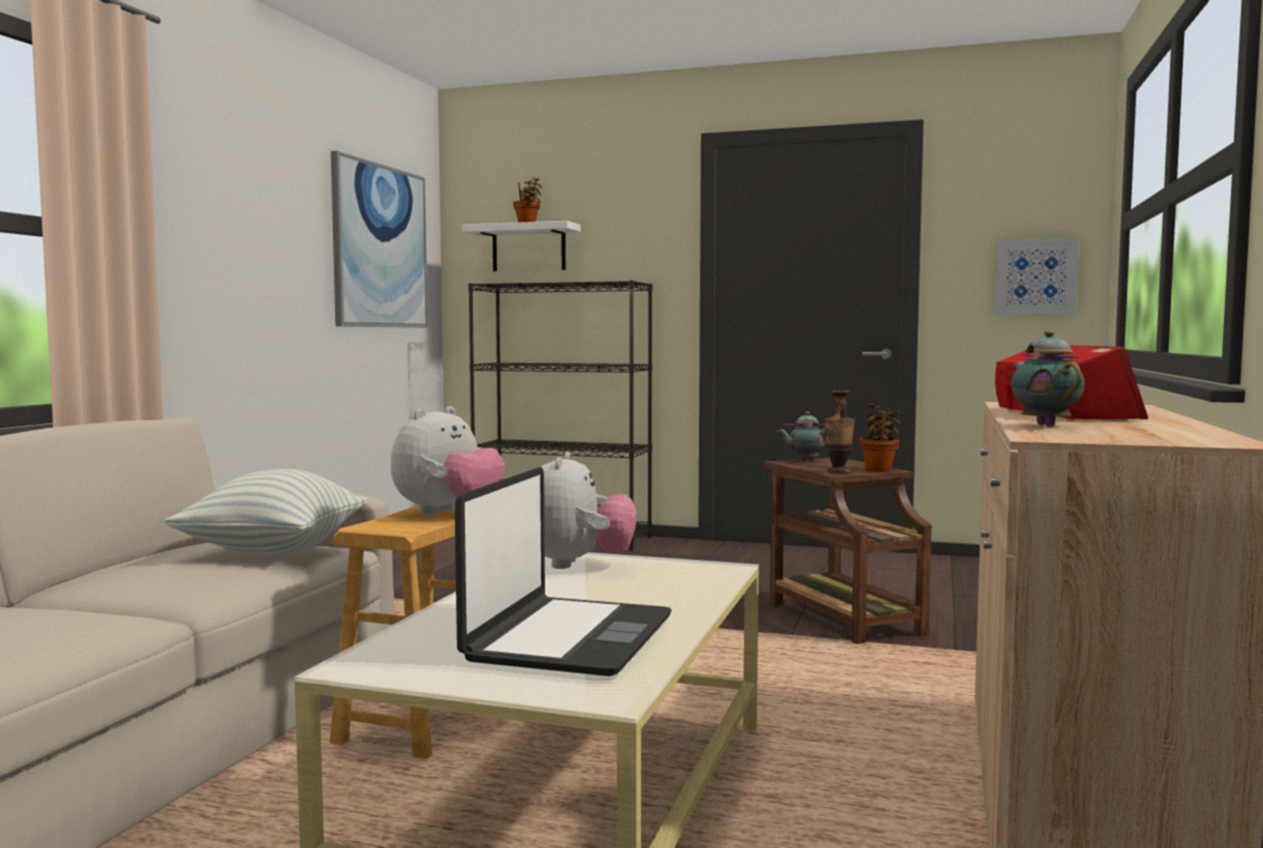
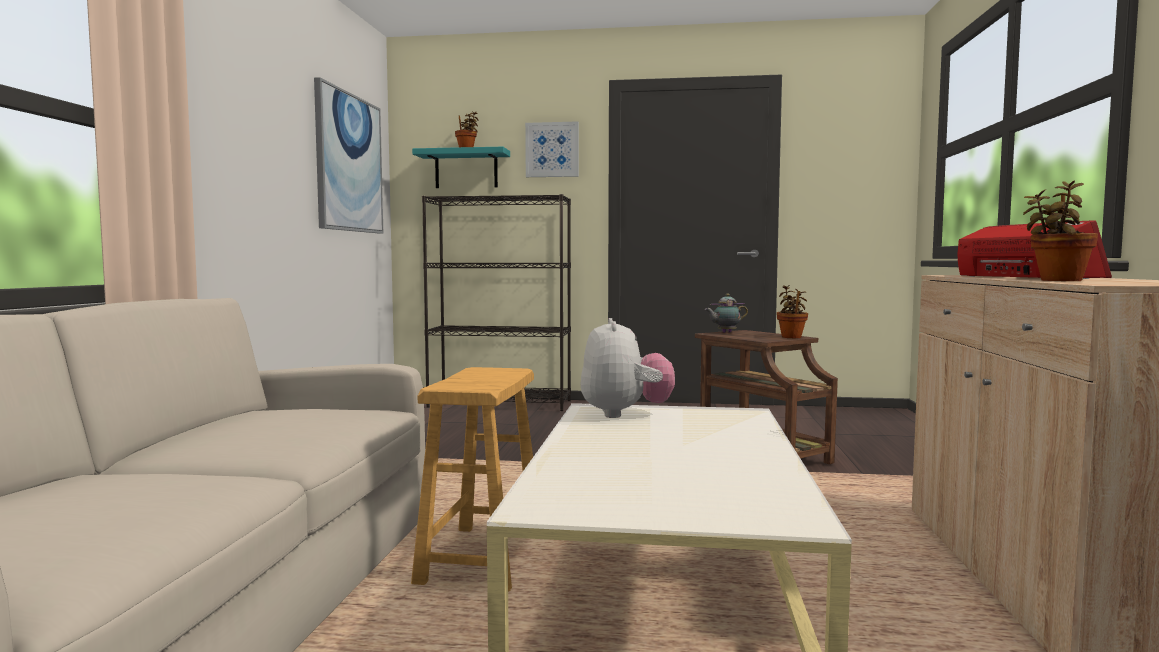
camera: 10 degrees left, 0 degrees up
(273, 551) = (332, 414): pillow -> none
(447, 513) = (500, 374): plush toy -> none
(529, 248) = (466, 169): white shelf -> turquoise shelf
(568, 638) = (697, 473): laptop -> none
(838, 471) = (764, 338): vase -> none
(1035, 277) = (864, 195): picture -> picture (552, 150)
(1044, 425) = (1058, 280): teapot -> potted plant

